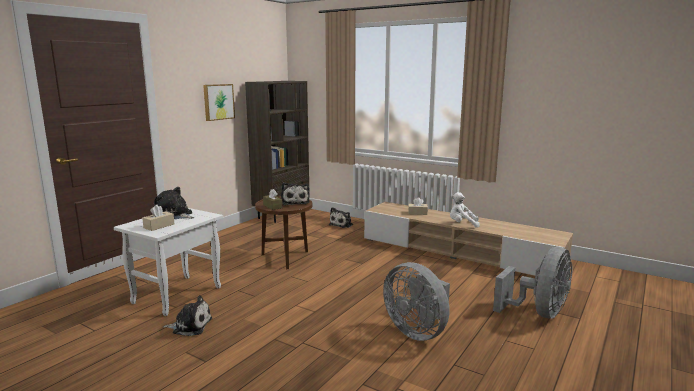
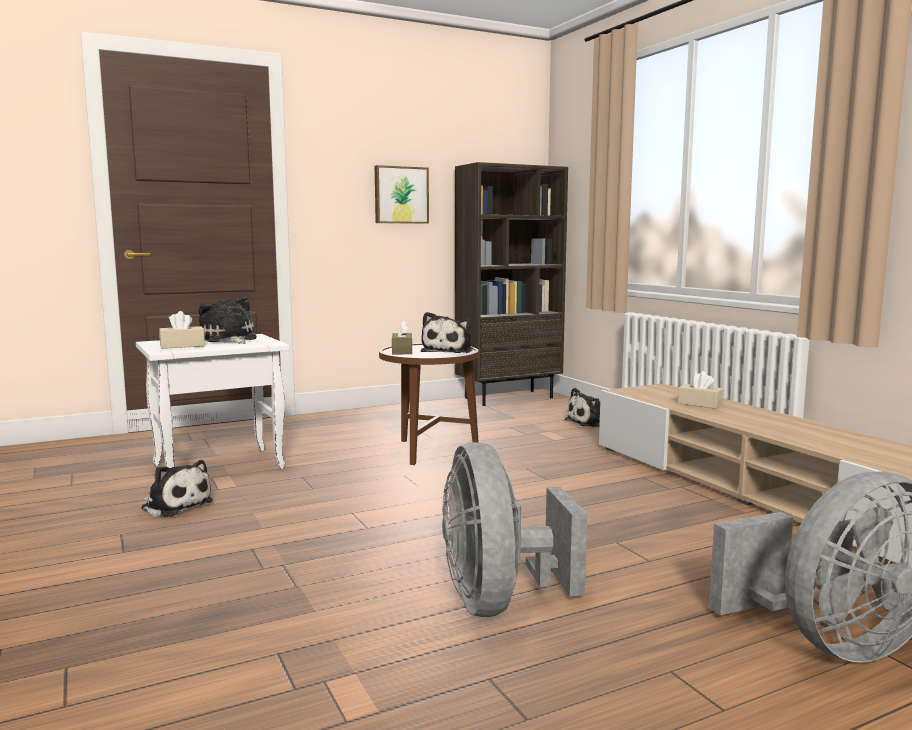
camera: 30 degrees right, 5 degrees down
(462, 224) = (770, 430): white plush toy -> none

